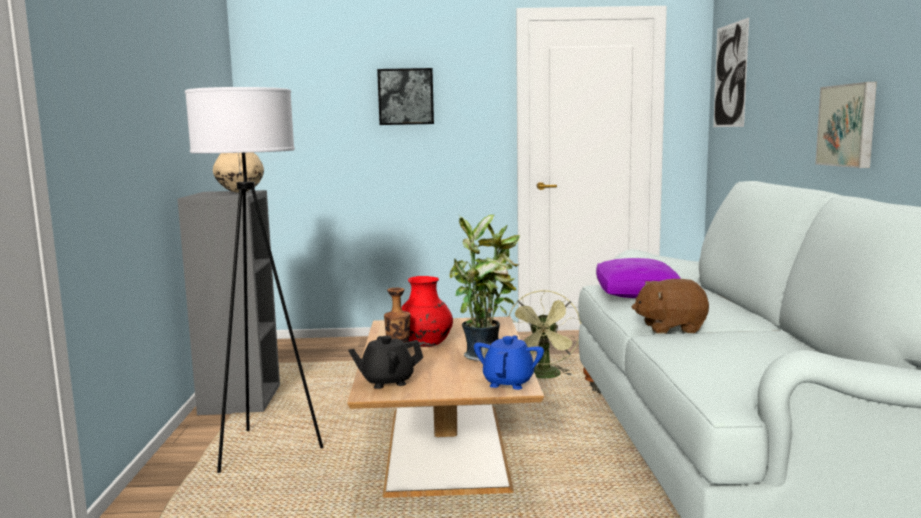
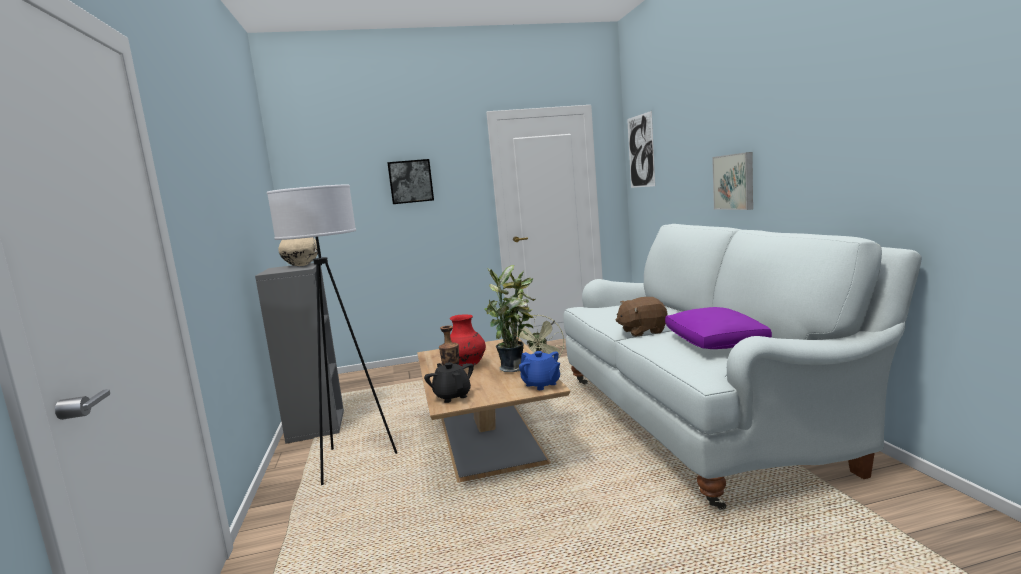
camera: 10 degrees left, 0 degrees up
(387, 381) = (452, 396): black teapot -> black teapot turned 90 degrees clockwise
(508, 382) = (541, 384): blue teapot -> blue teapot turned 135 degrees clockwise
(636, 293) = (607, 310): purple pillow -> purple pillow (715, 342)

